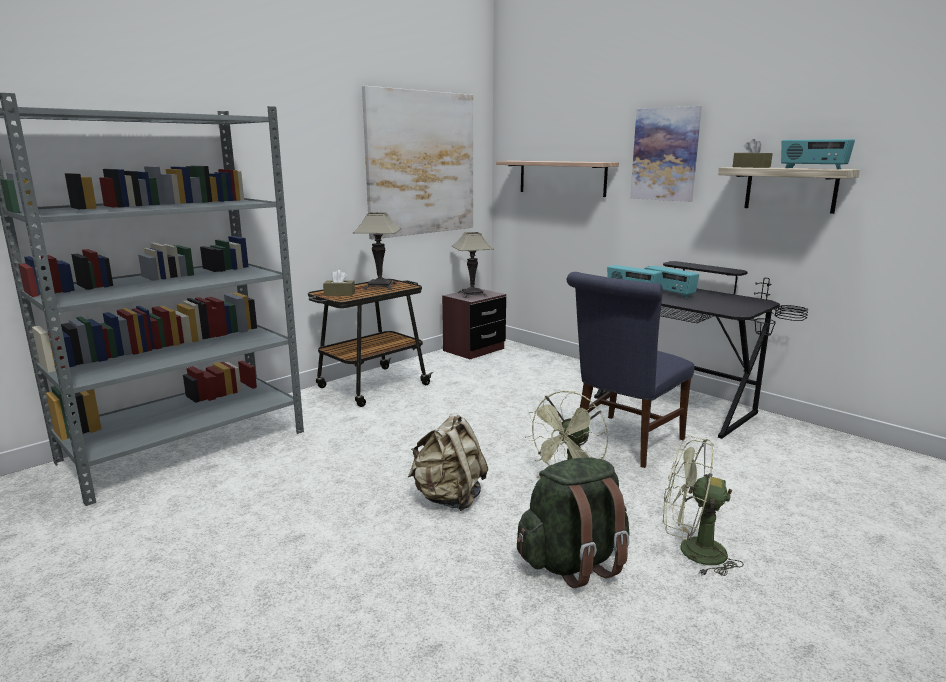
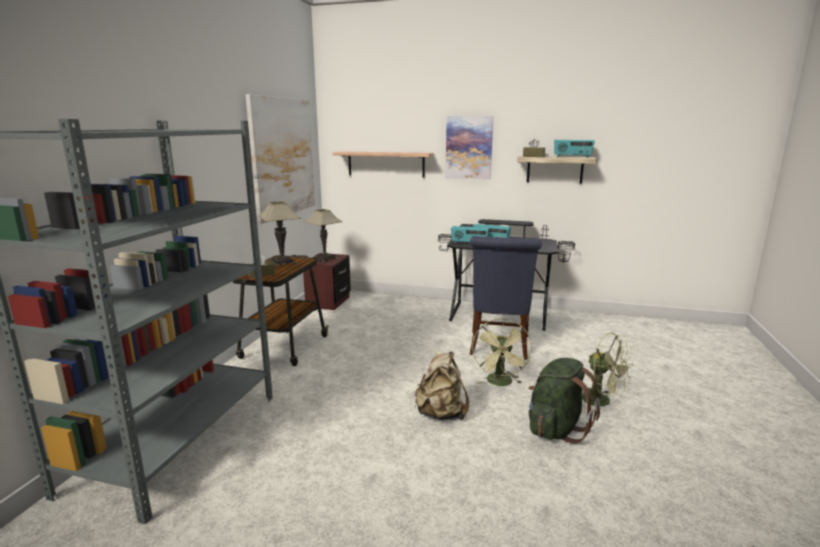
camera: 30 degrees left, 0 degrees up
(691, 552) = (602, 401): green fan -> green fan turned 120 degrees counterclockwise

